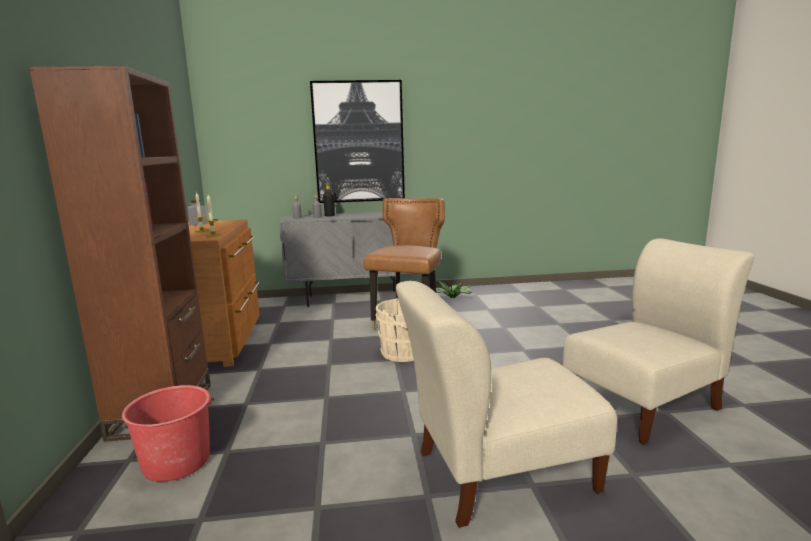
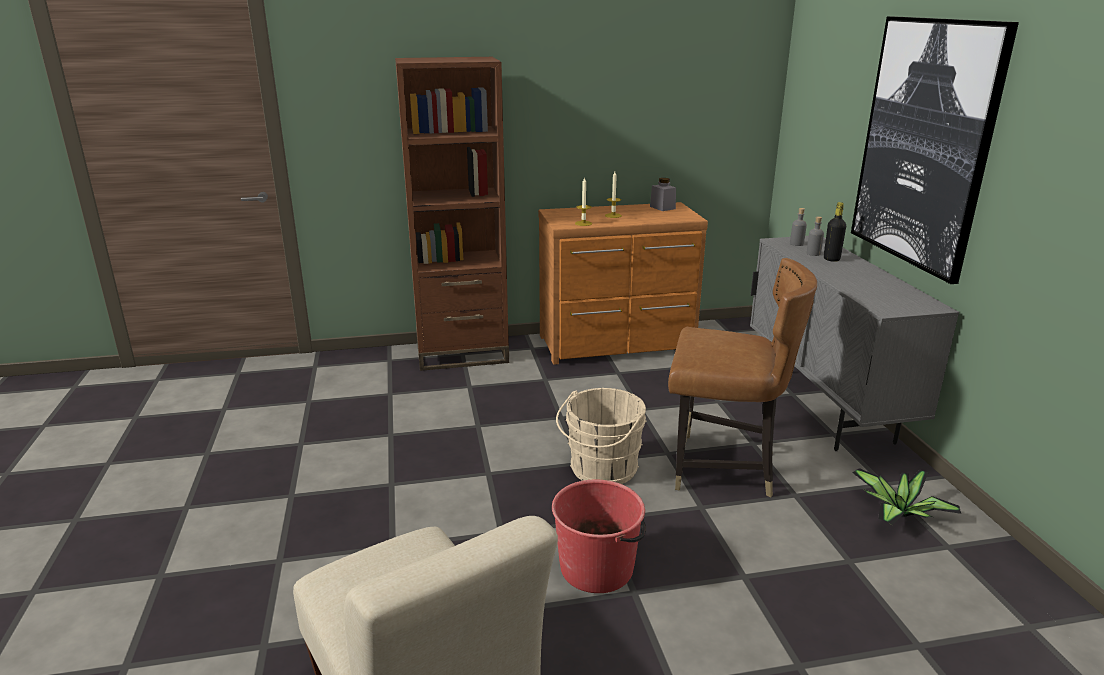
camera: 85 degrees right, 10 degrees up
(176, 461) = (381, 377): red bucket -> red bucket (597, 568)
(497, 473) = (306, 538): beige chair -> none

